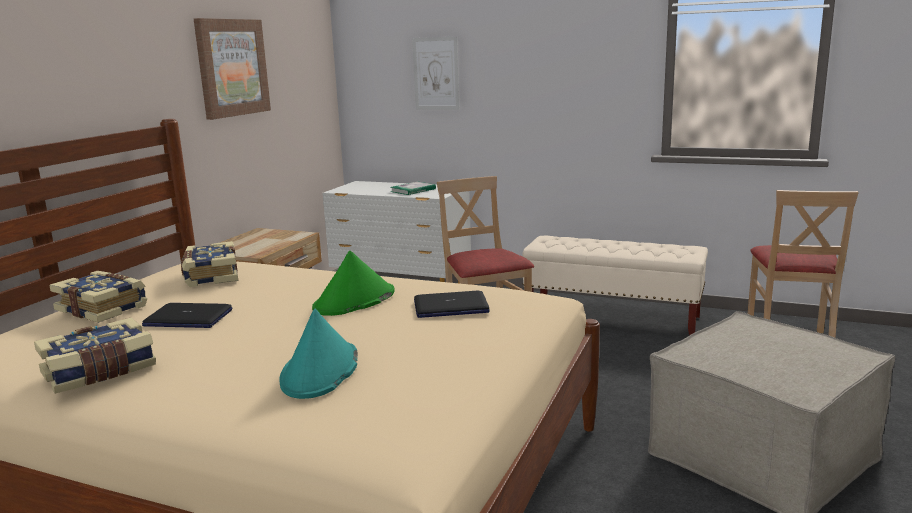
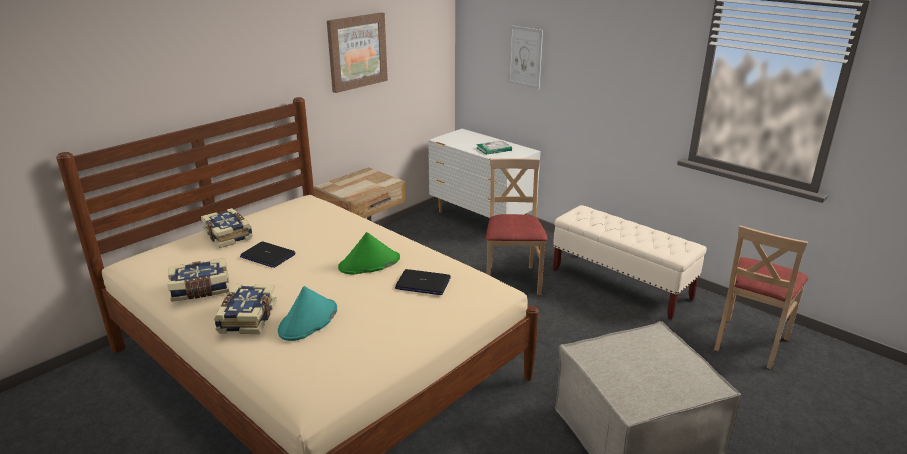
camera: 20 degrees right, 10 degrees up
(210, 276) = (303, 218): book -> book (246, 318)

